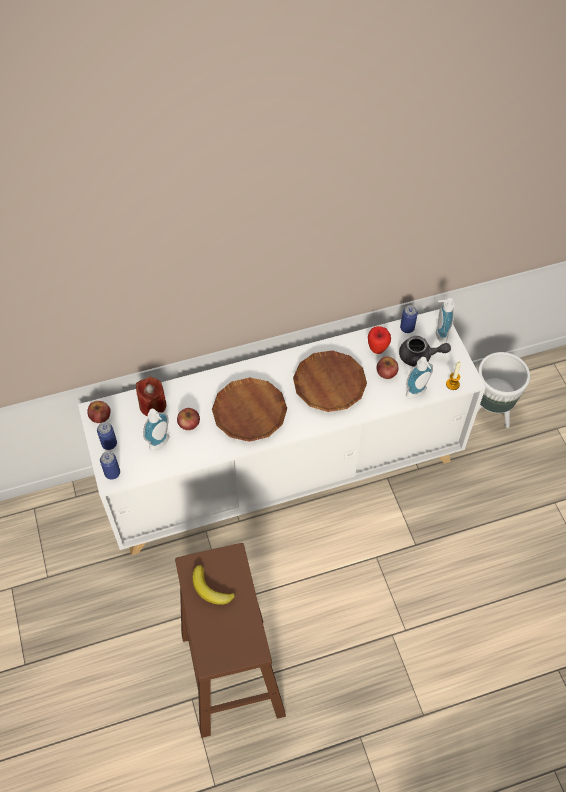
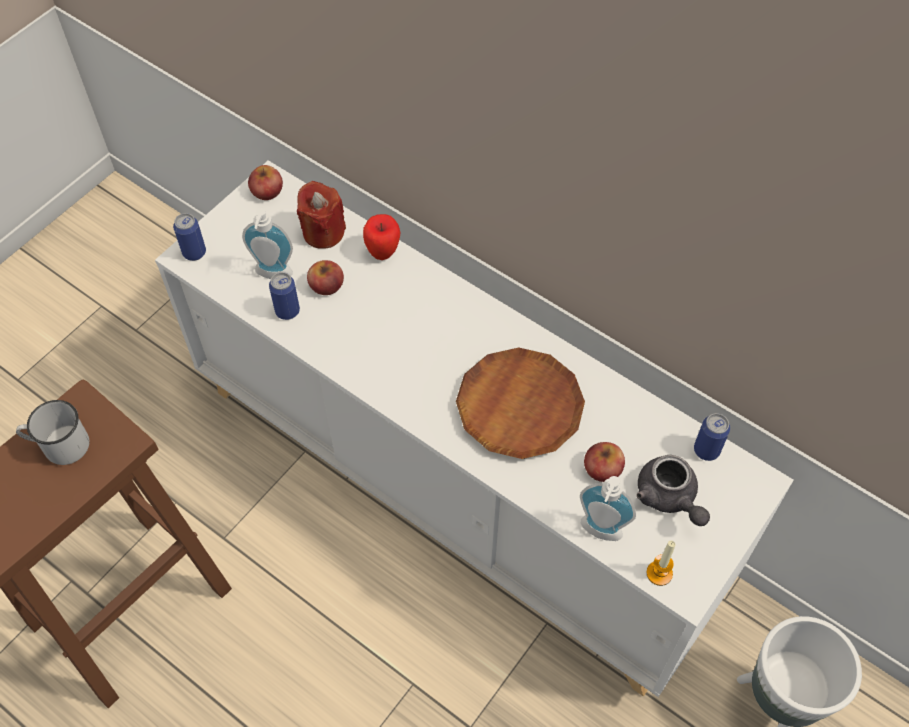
camera: 55 degrees right, 0 degrees up
(109, 444) = (234, 224): can -> can (287, 311)
(210, 589) = (59, 445): banana -> white mug
(249, 412) = (395, 341): brown plate -> none
(377, 349) = (633, 432): apple -> apple (383, 253)
(438, 335) = (734, 501): soap dispenser -> none

